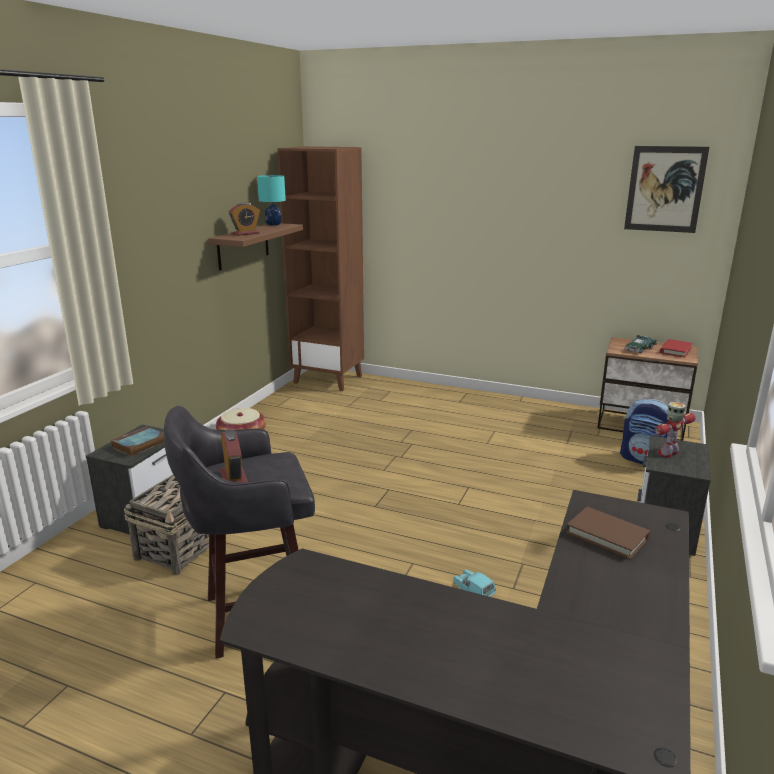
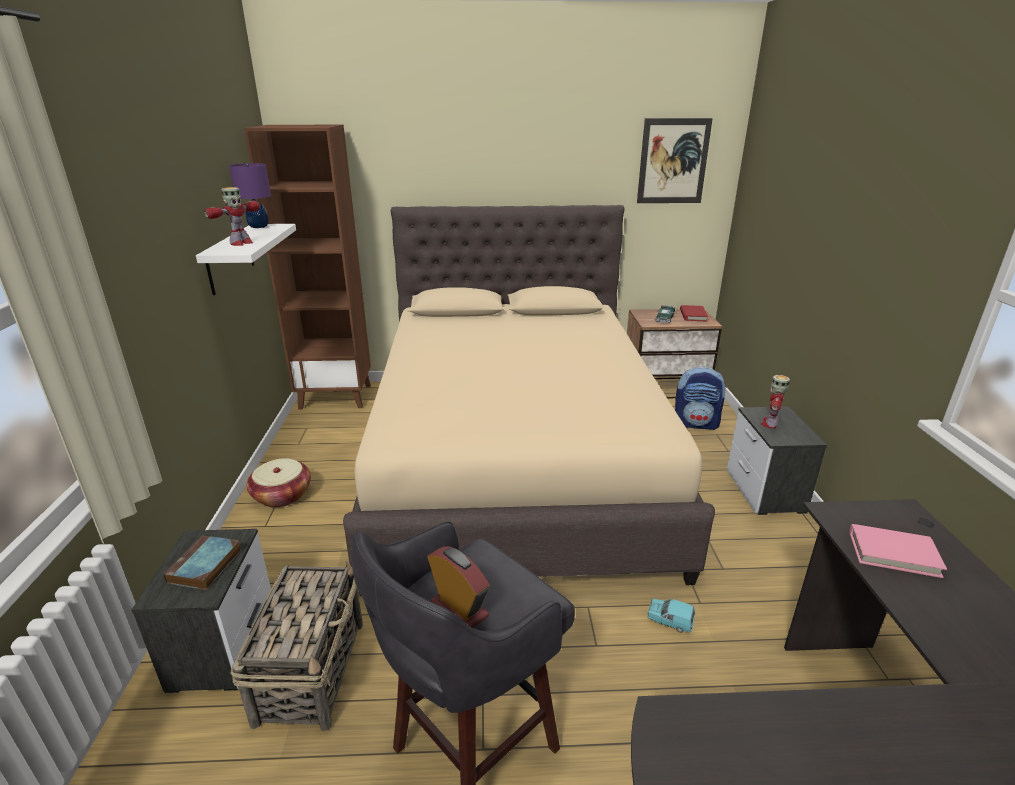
camera: 25 degrees left, 5 degrees up
(243, 246) = (230, 258): brown shelf -> white shelf
(246, 233) = (241, 243): alarm clock -> toy robot
(274, 224) = (259, 227): turquoise table lamp -> purple table lamp
(441, 451) = (516, 458): none -> beige bed
(607, 536) = (893, 553): brown book -> pink book

